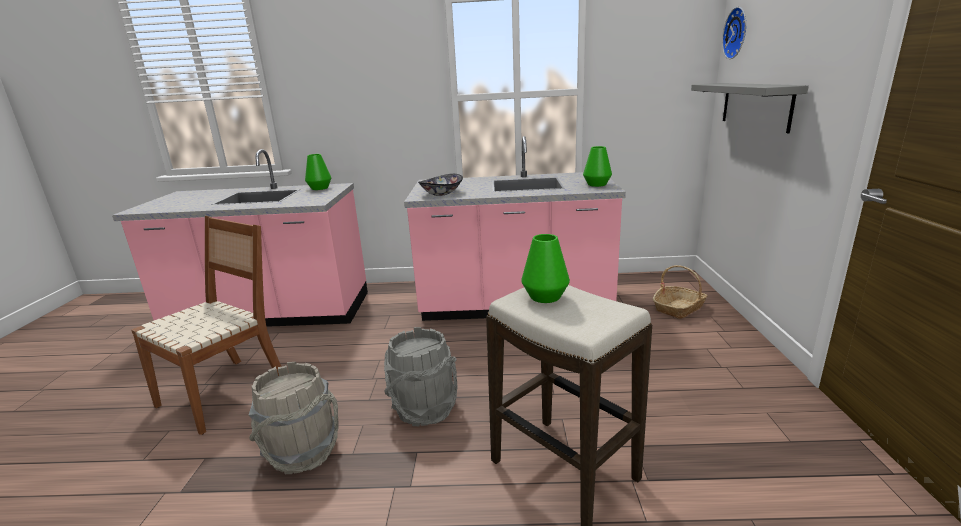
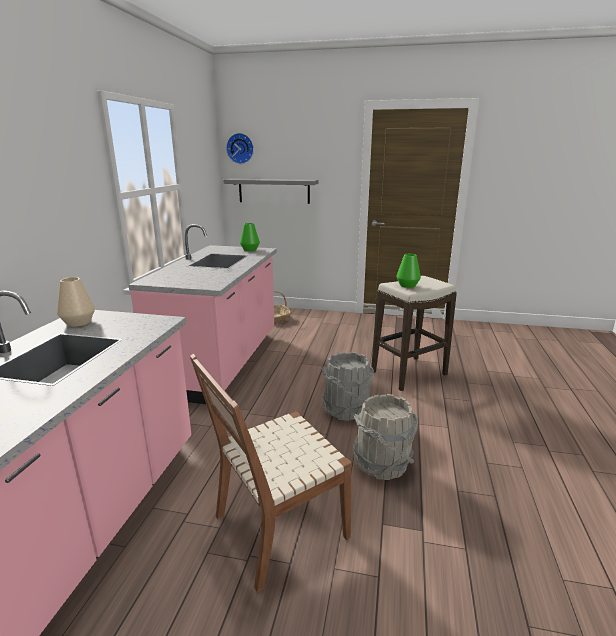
camera: 80 degrees left, 0 degrees up
(228, 391) = (275, 530): chair -> chair turned 75 degrees counterclockwise
(319, 188) = (78, 322): green vase -> beige vase
(441, 193) = (210, 280): bowl -> none

